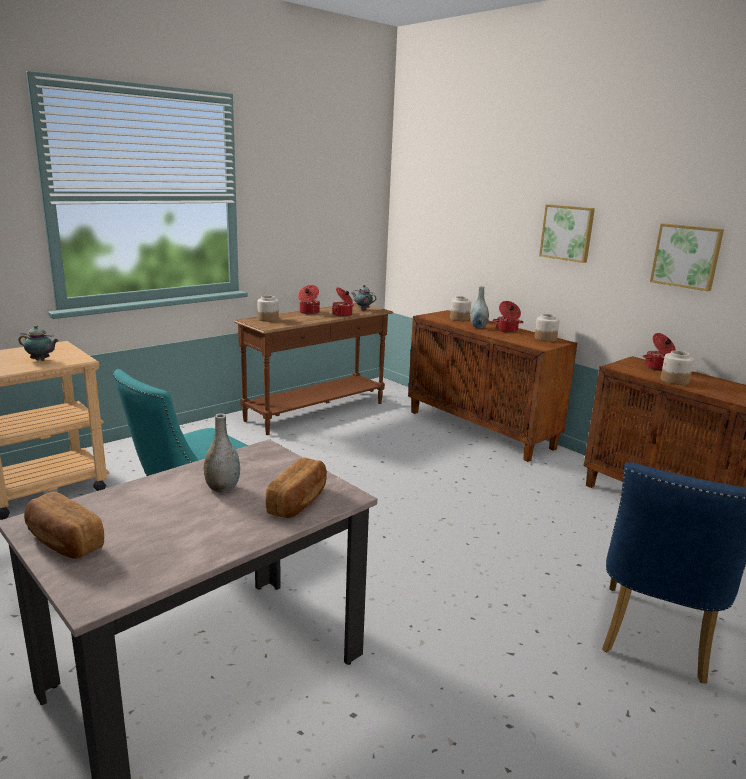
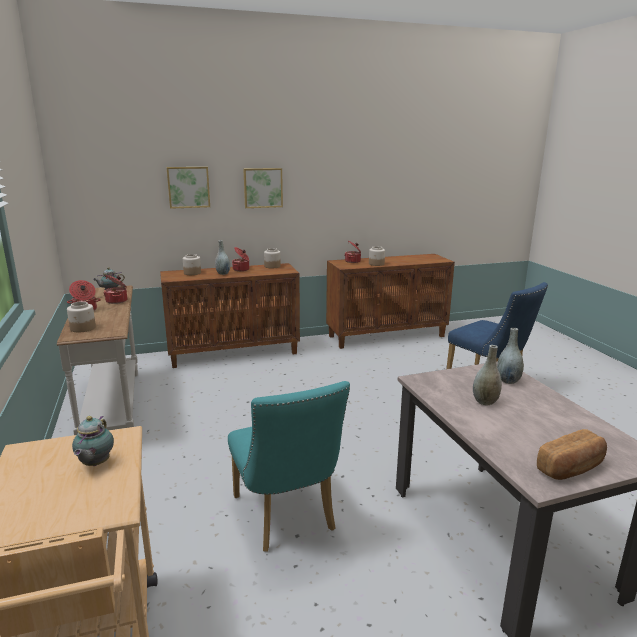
camera: 65 degrees left, 0 degrees up
(41, 360) = (95, 464): teapot -> teapot turned 150 degrees clockwise
(299, 502) = (508, 381): bread -> grey vase
(316, 412) = (114, 408): brown console table -> white console table
(686, 256) = (346, 191): picture -> picture (188, 187)

